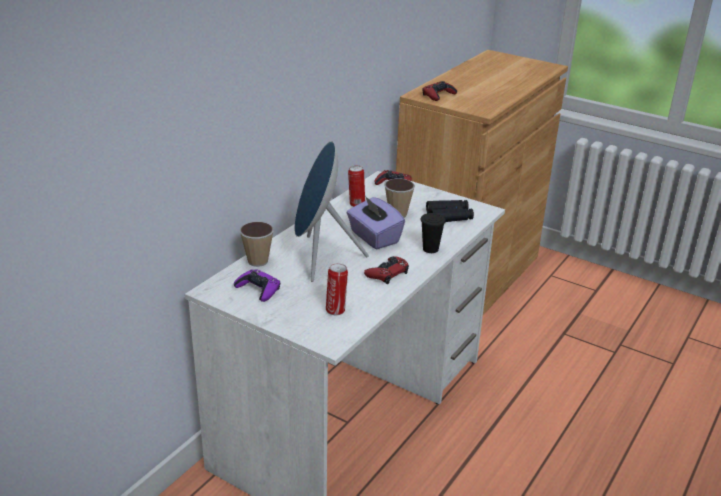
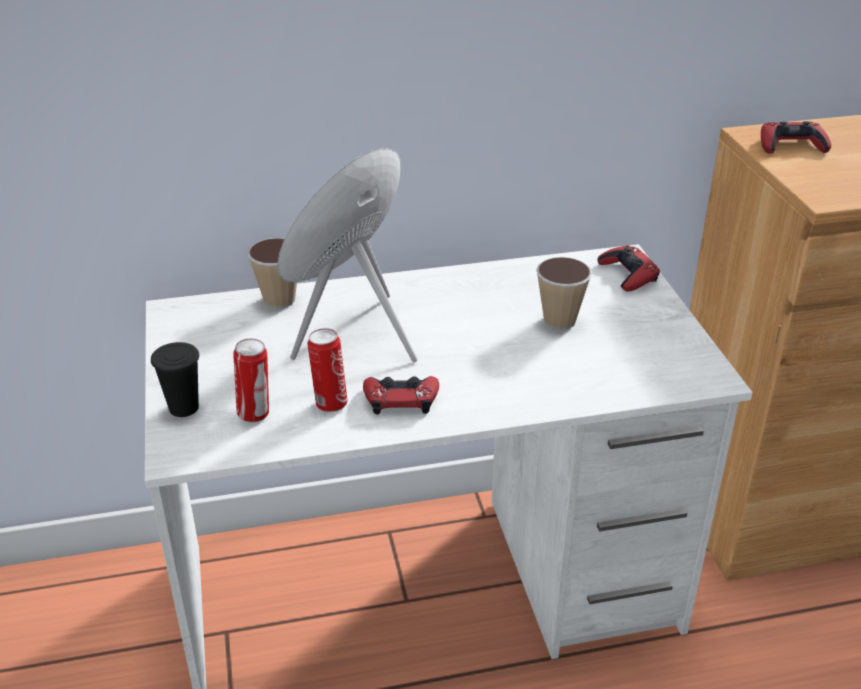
camera: 45 degrees right, 5 degrees up
(258, 289) = (220, 336): purple game controller -> none
(356, 204) = (524, 280): can -> can (330, 403)
(374, 237) = (469, 338): purple tissue box -> none
(430, 249) = (521, 395): black cup -> black cup (184, 407)
(449, 216) = (634, 359): black binoculars -> none

